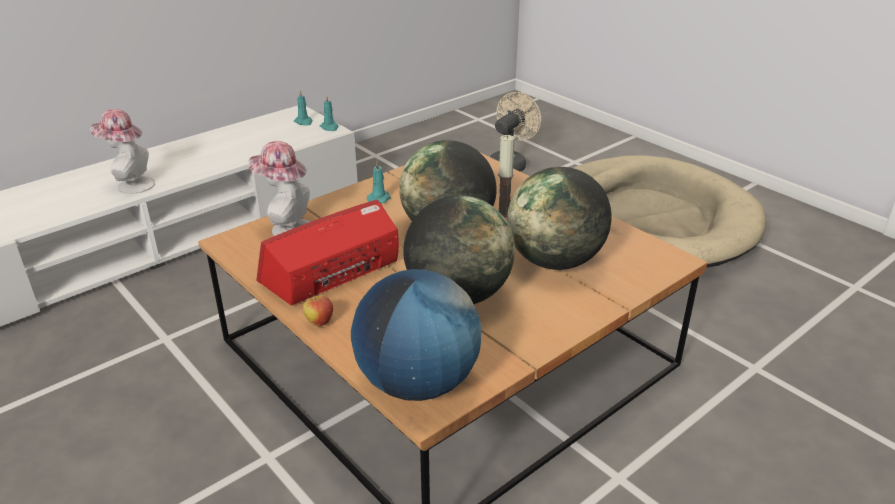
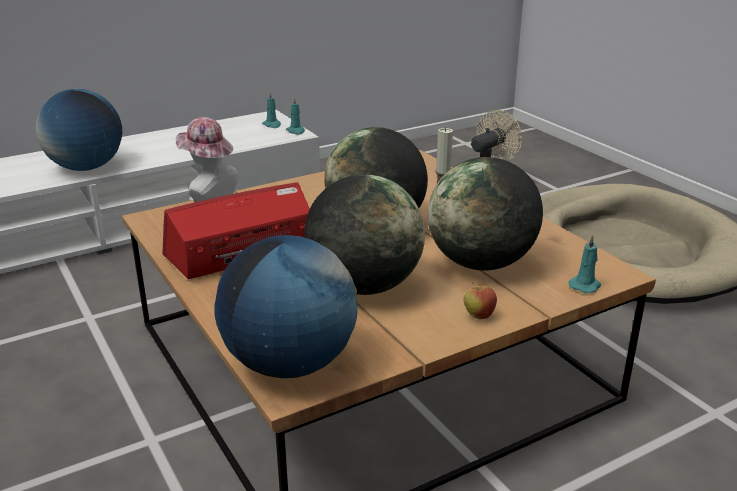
camera: 10 degrees right, 5 degrees down
(131, 185) = (86, 167): hat -> globe
(319, 322) = (210, 297): apple -> apple (478, 316)
(379, 198) = (316, 192): turquoise candle -> turquoise candle (585, 285)

